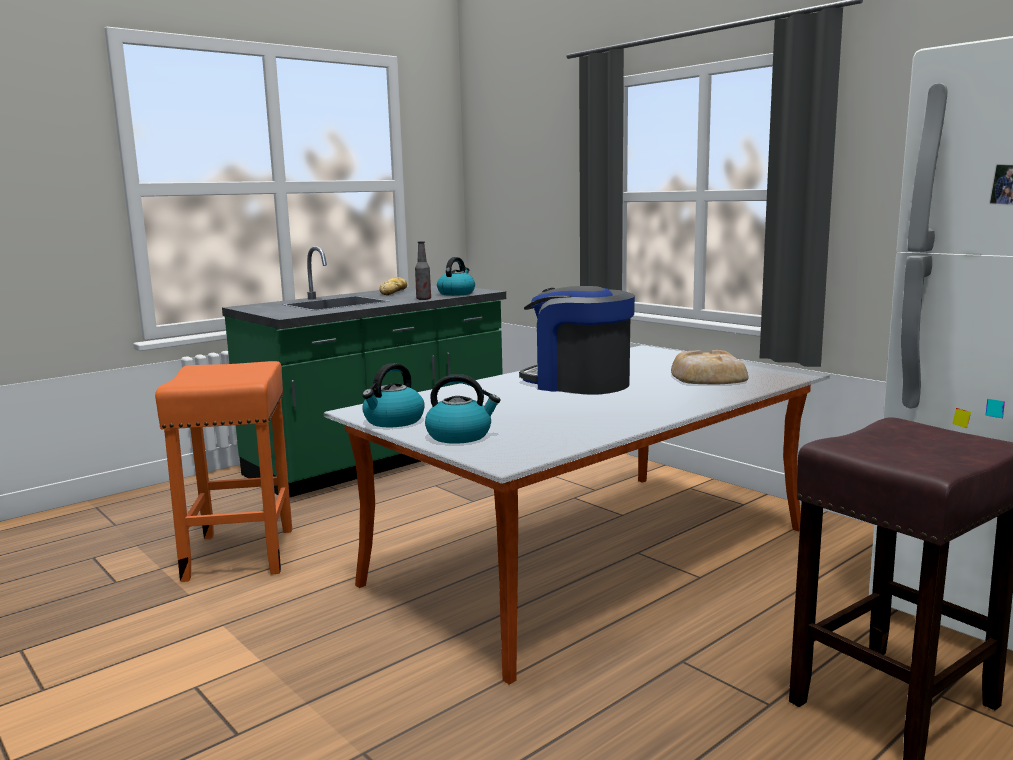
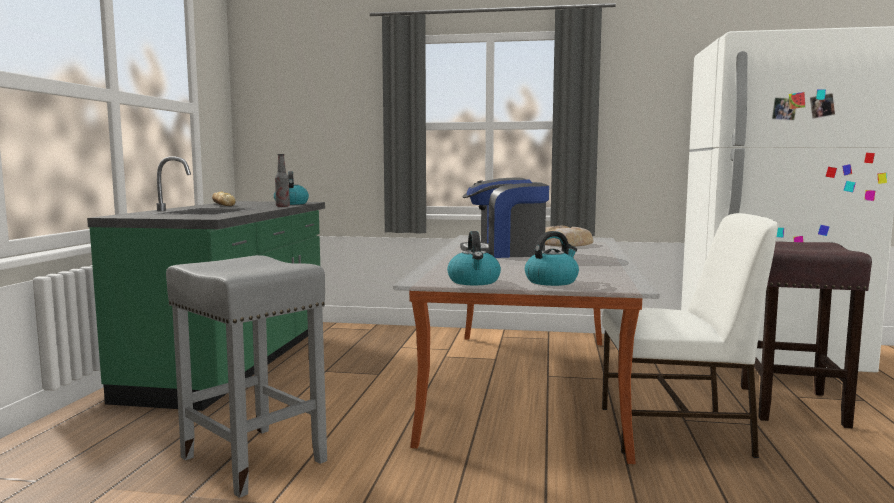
camera: 40 degrees left, 5 degrees down
(240, 553) = (251, 459): orange stool -> grey stool
(639, 670) = (677, 431): none -> white chair

